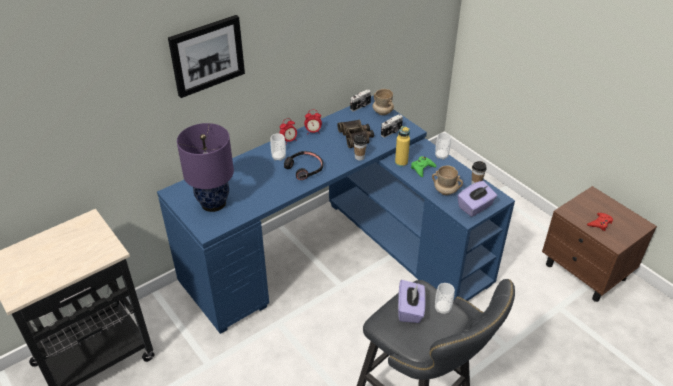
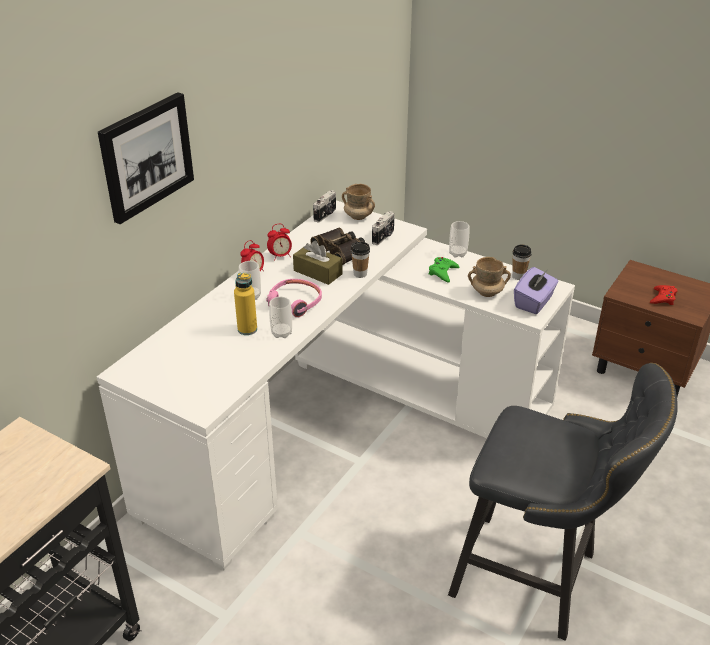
camera: 20 degrees left, 5 degrees down
(213, 203) = (191, 372): purple table lamp -> none
(304, 168) = (295, 302): black headphones -> pink headphones
(331, 149) = (318, 272): none -> brown tissue box
(337, 255) = (338, 425): blue desk -> white desk
(401, 162) = (412, 271): yellow bottle -> yellow bottle (247, 329)
(410, 310) = (523, 443): purple tissue box -> none
(442, 308) = (561, 431): cup -> cup (281, 333)

